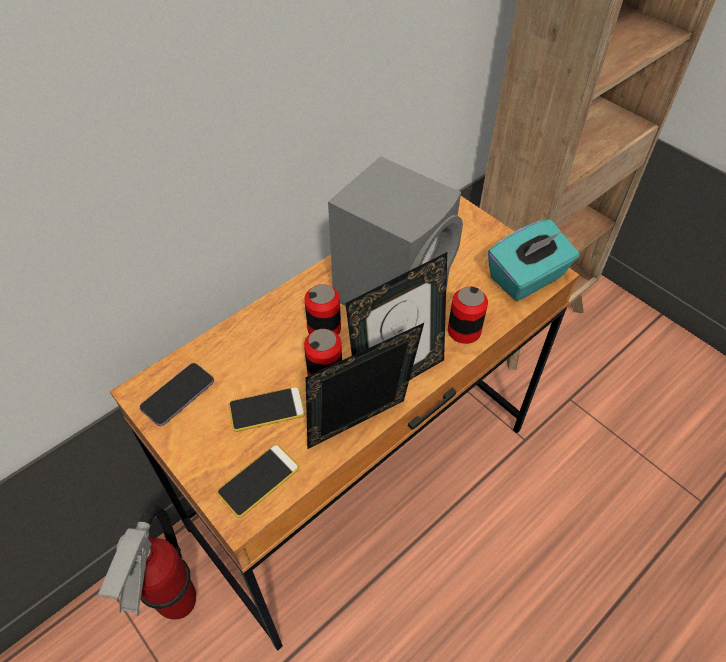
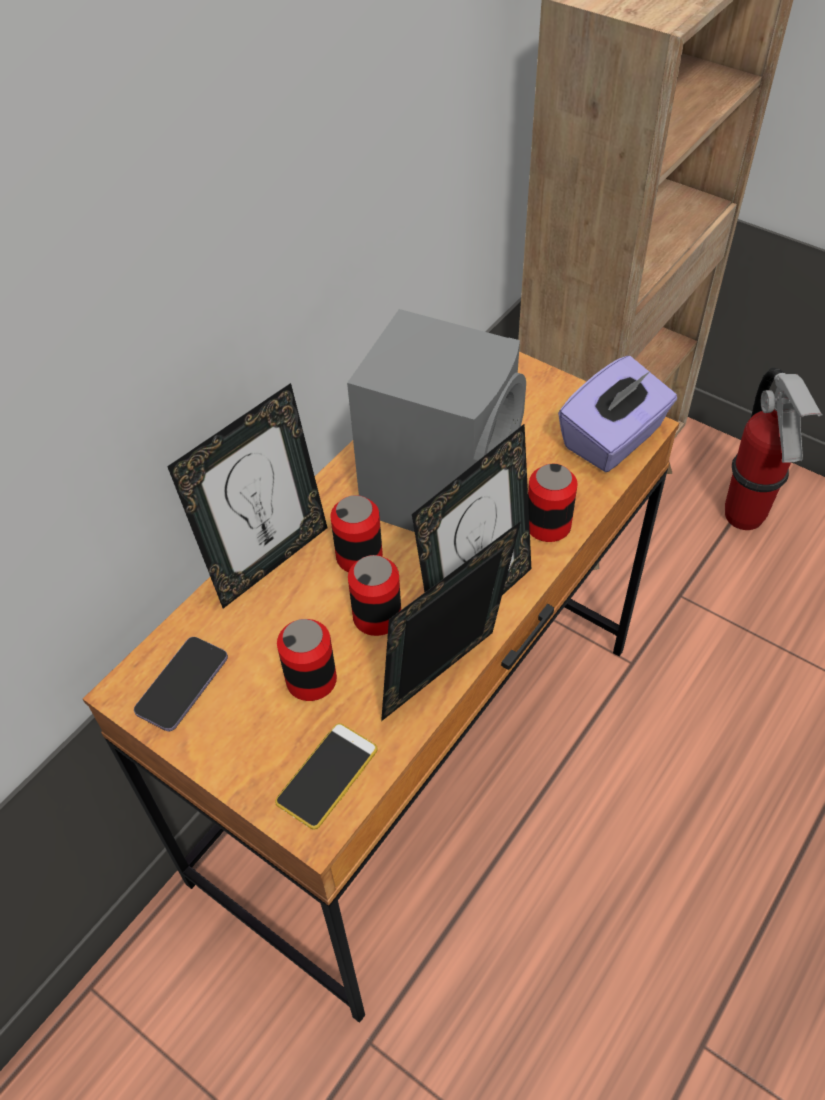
camera: 10 degrees left, 0 degrees up
(178, 603) = (200, 991): fire extinguisher -> fire extinguisher (744, 517)
(261, 320) = (269, 560): none -> picture frame
(267, 409) = (311, 680): phone -> can
(527, 278) = (613, 439): turquoise tissue box -> purple tissue box

